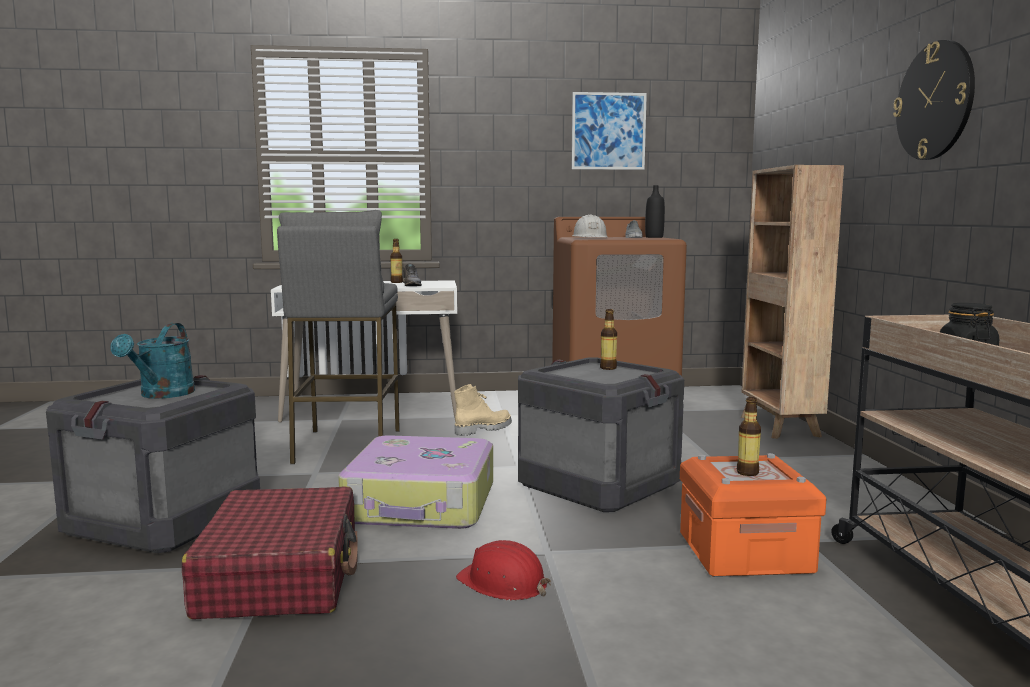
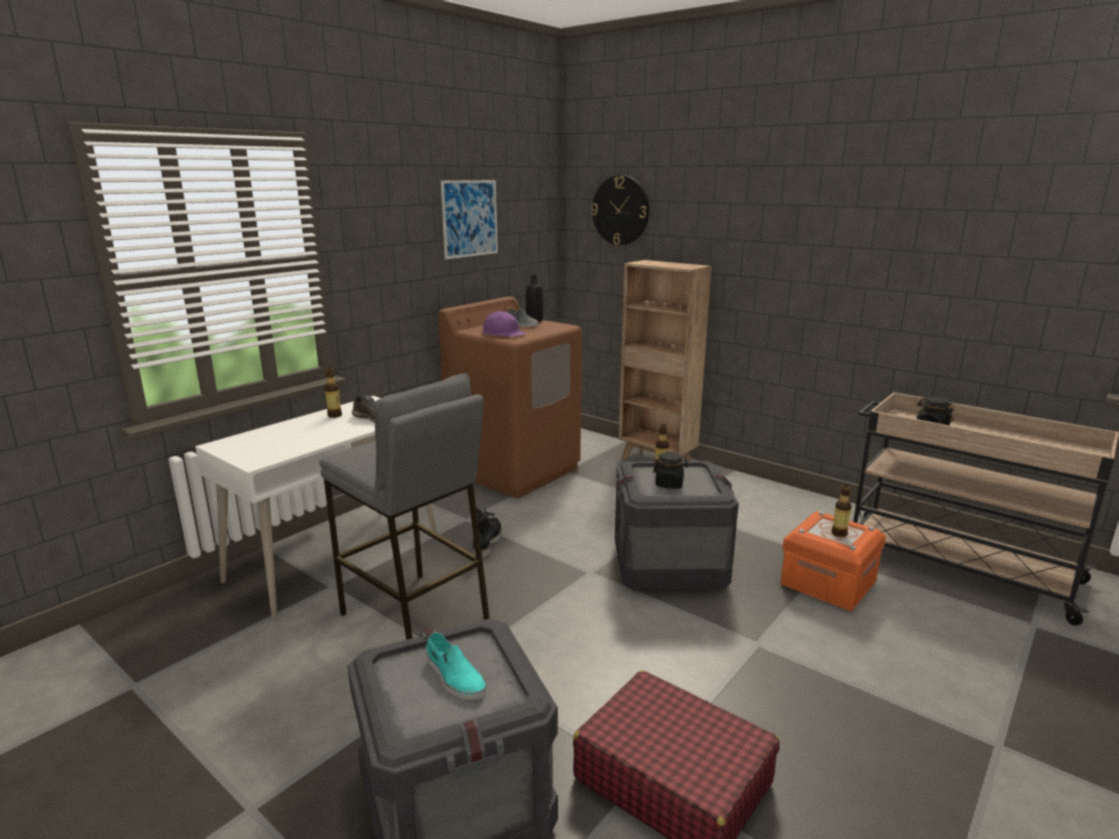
camera: 45 degrees left, 10 degrees up
(162, 395) = (454, 676): turquoise watering can -> turquoise shoe
(422, 503) = (608, 647): suitcase -> none
(482, 429) = (486, 543): beige boot -> black boot
(503, 583) = (789, 685): red hard hat -> none
(589, 374) = (669, 484): none -> black jar
(590, 238) = (503, 333): white hard hat -> purple hard hat
(935, 101) = (806, 234): wall clock -> wall clock (620, 210)

